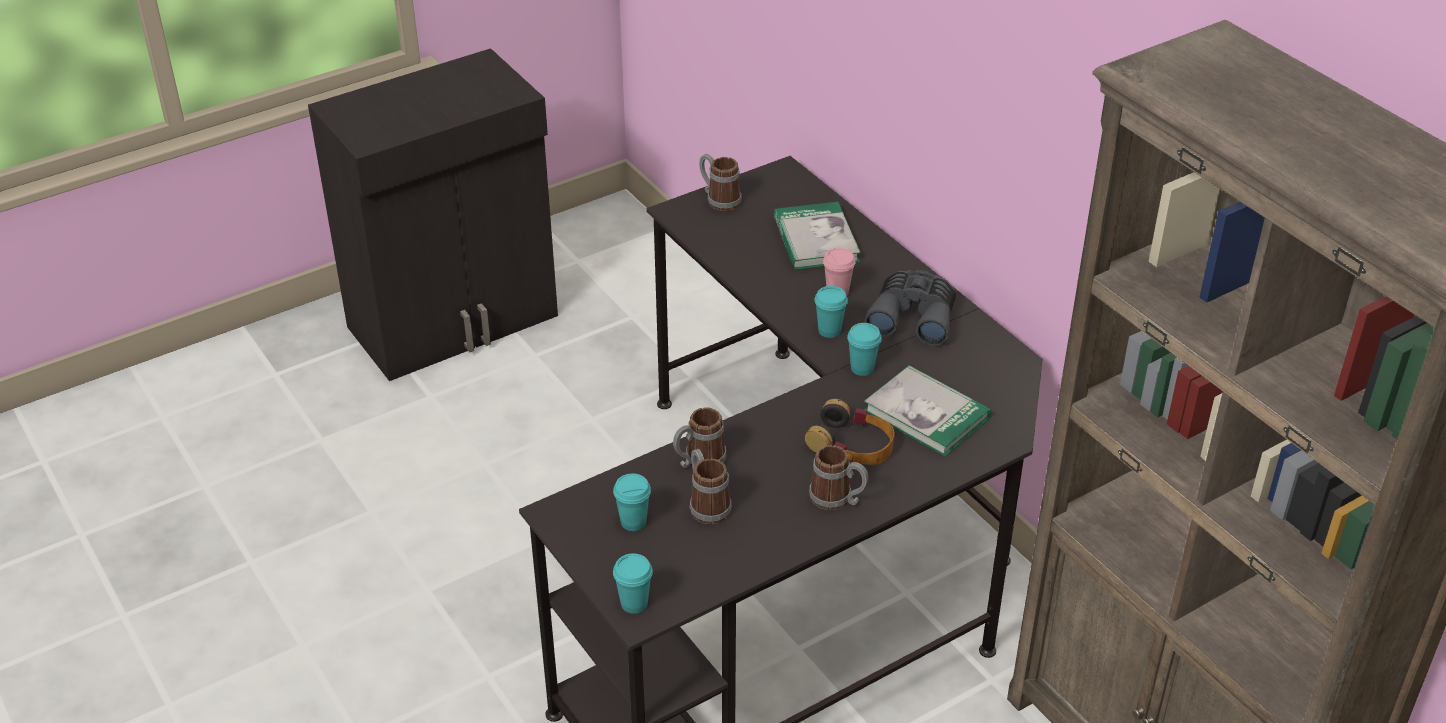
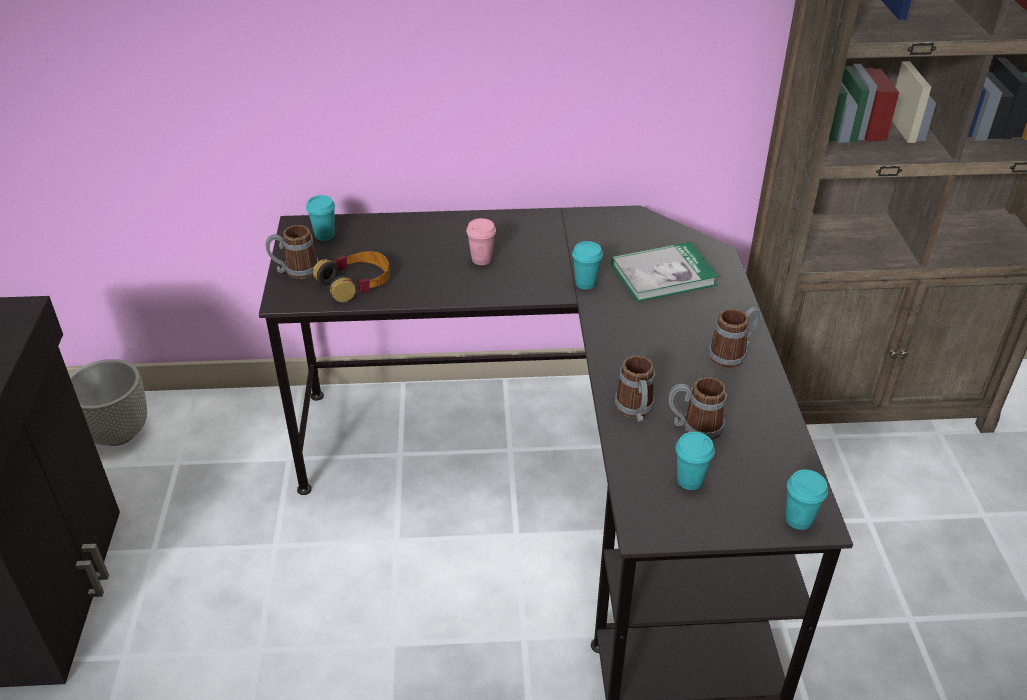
camera: 60 degrees left, 0 degrees up
(636, 266) = (118, 433): none -> grey planter
(815, 240) = (405, 245): book -> none
(829, 331) = (526, 281): turquoise cup -> turquoise cup (324, 235)
(852, 444) = (672, 322): headphones -> headphones (356, 282)
(913, 316) = (545, 237): grey binoculars -> none

